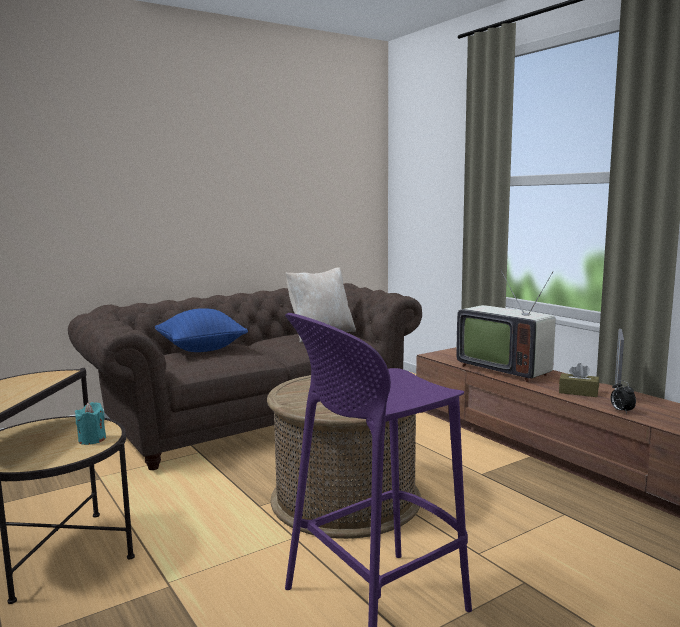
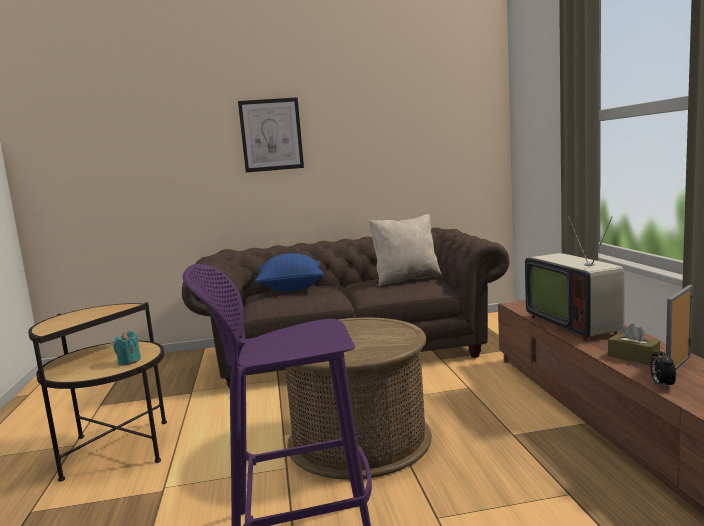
camera: 25 degrees right, 0 degrees up
(157, 172) = (271, 135): none -> picture

